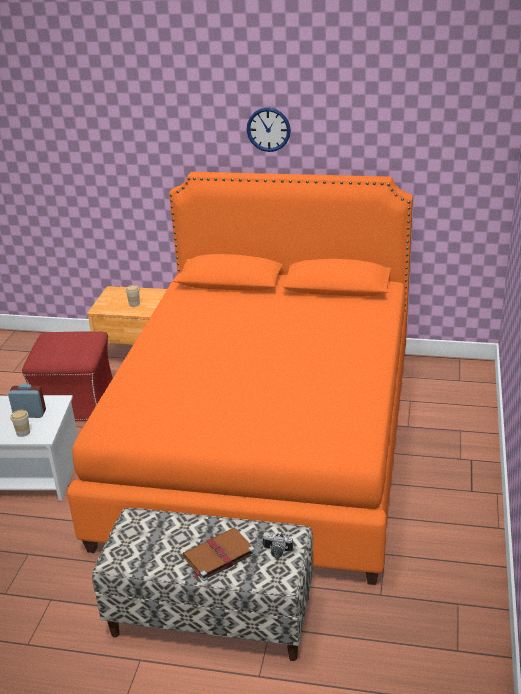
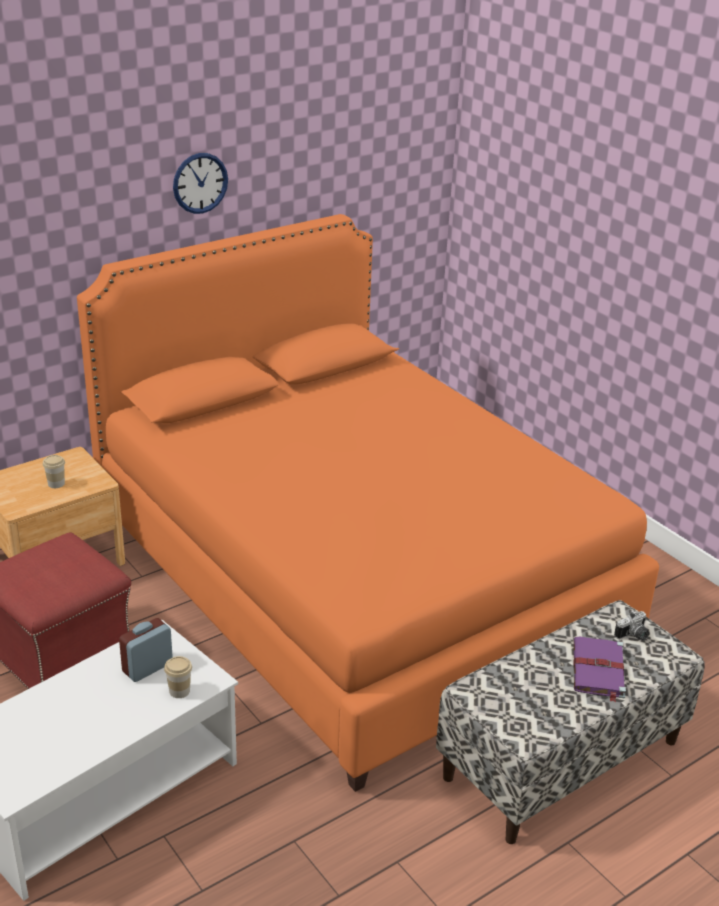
camera: 50 degrees left, 0 degrees up
(218, 556) = (598, 670): brown book -> purple book

